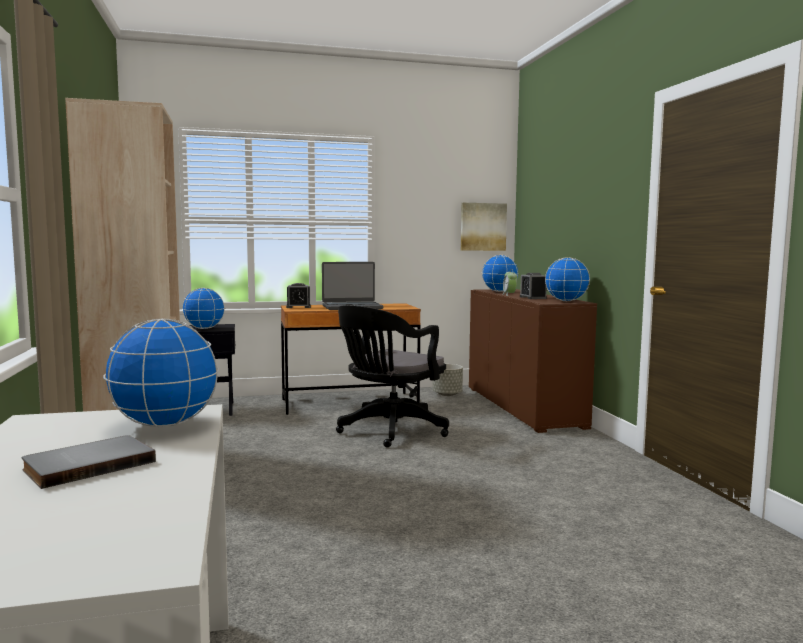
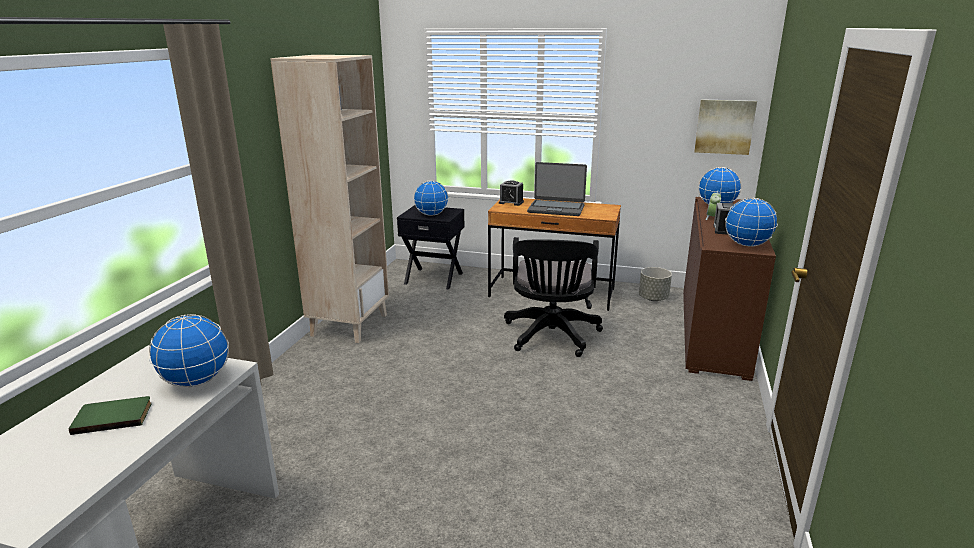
camera: 30 degrees right, 15 degrees up
(88, 464) = (113, 416): grey book -> green book
(389, 431) = (551, 337): black office chair -> black office chair turned 60 degrees counterclockwise

